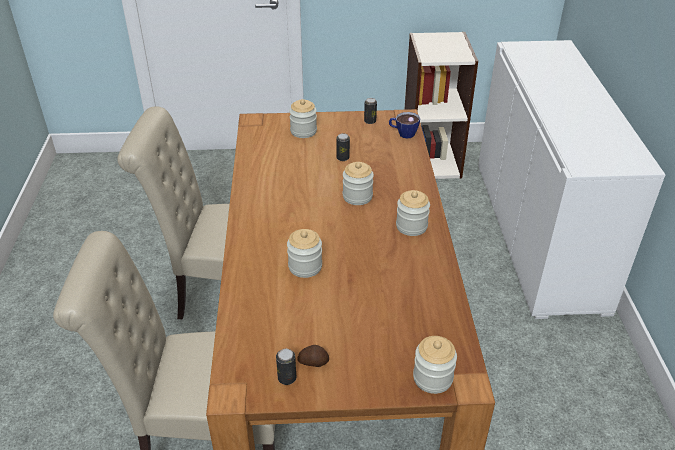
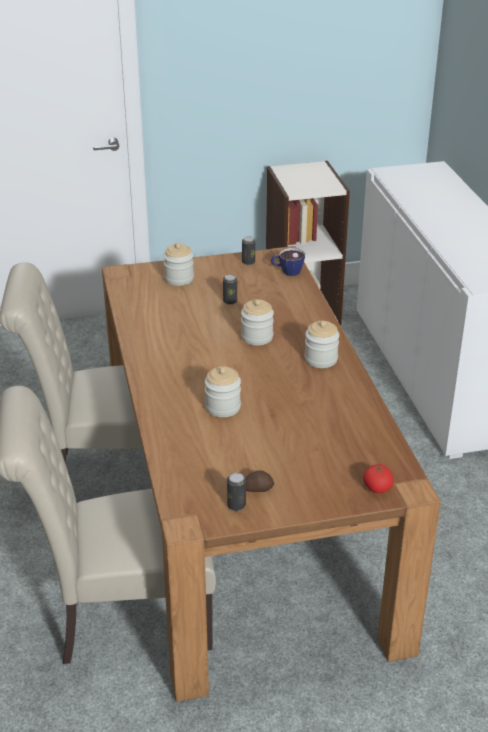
camera: 10 degrees left, 5 degrees down
(432, 378) = (377, 488): jar -> tomato

